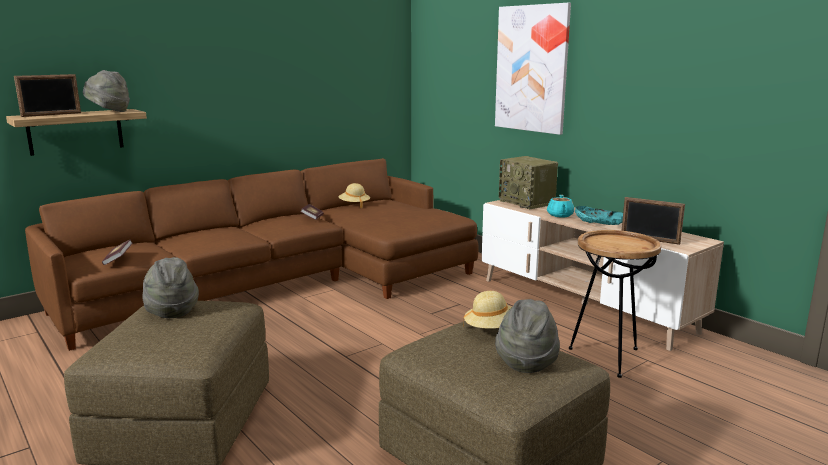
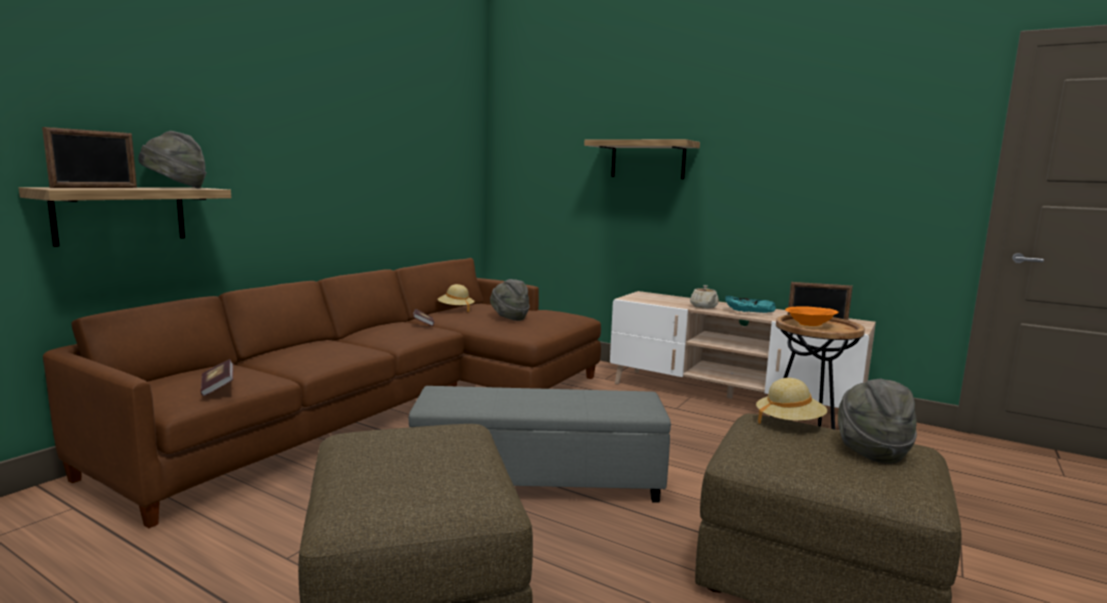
camera: 20 degrees left, 5 degrees down
(171, 310) = (386, 444): grey hat -> grey hat (509, 318)
(342, 353) = (538, 479): none -> grey ottoman
(527, 202) = (655, 297): radio -> none
(532, 69) = (648, 160): picture -> shelf
(560, 215) = (704, 307): turquoise teapot -> beige teapot
(611, 241) = (810, 324): none -> orange bowl

